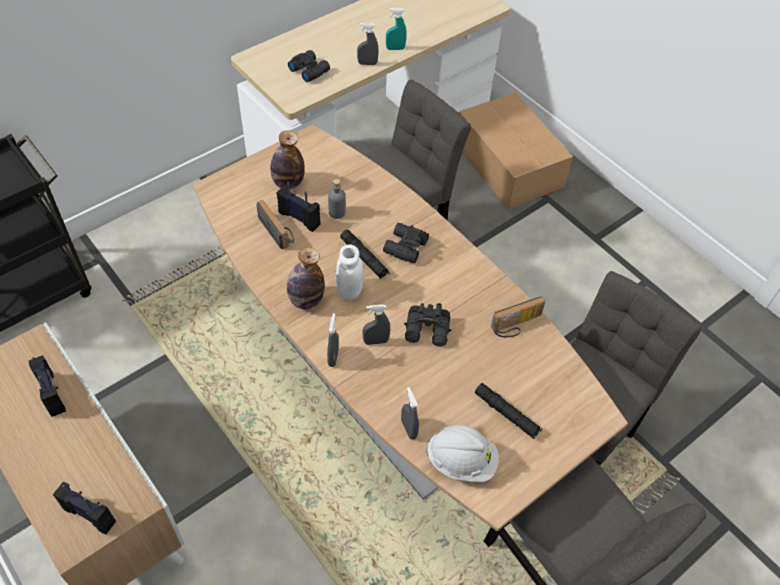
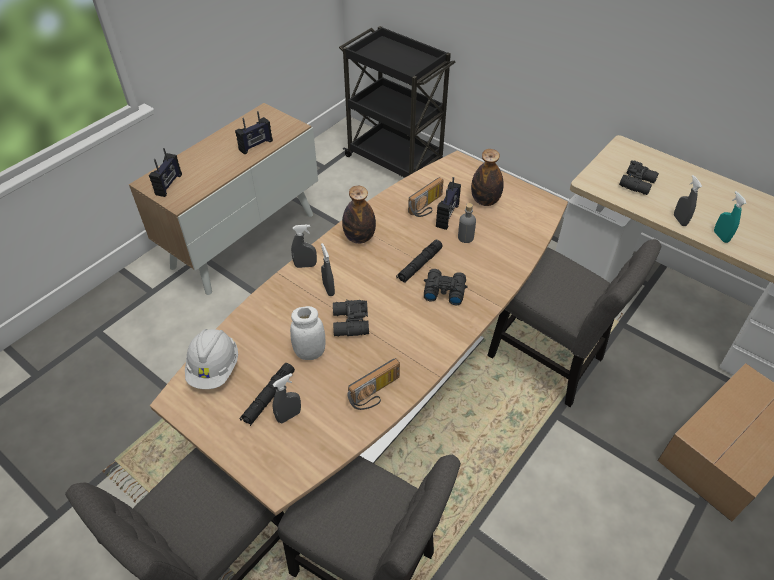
camera: 80 degrees right, 5 degrees down
(349, 291) = (378, 262): white jar -> white jar (310, 352)
(409, 429) = (242, 326): grey spray bottle -> grey spray bottle (289, 416)
(517, 326) = (376, 394): radio -> radio turned 90 degrees counterclockwise

